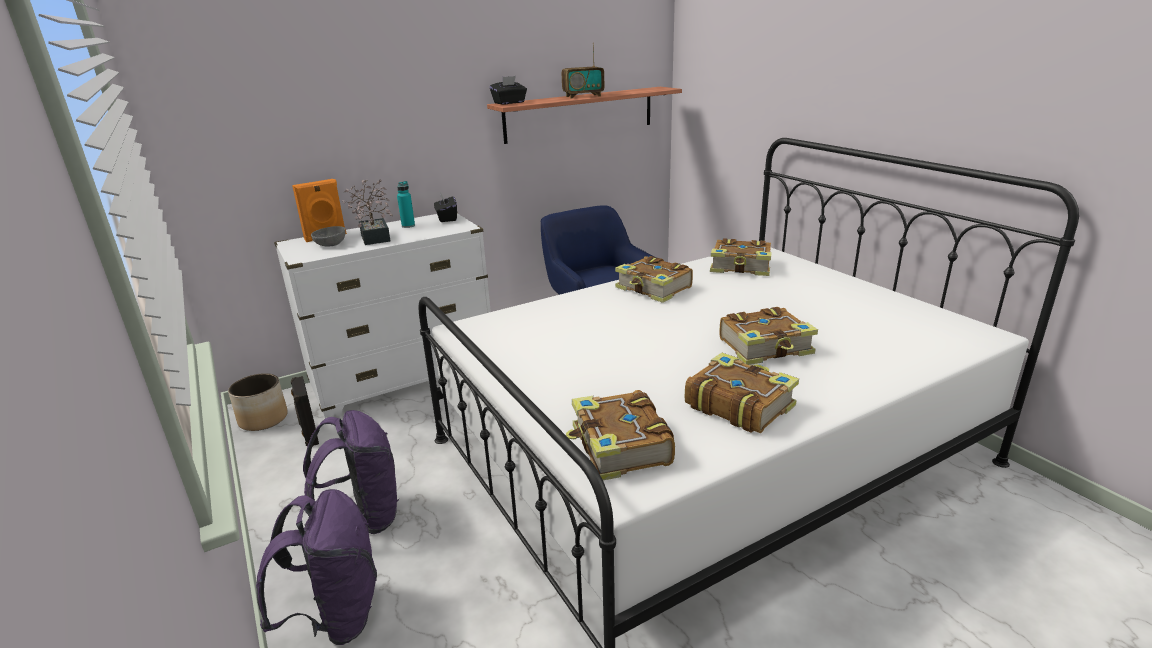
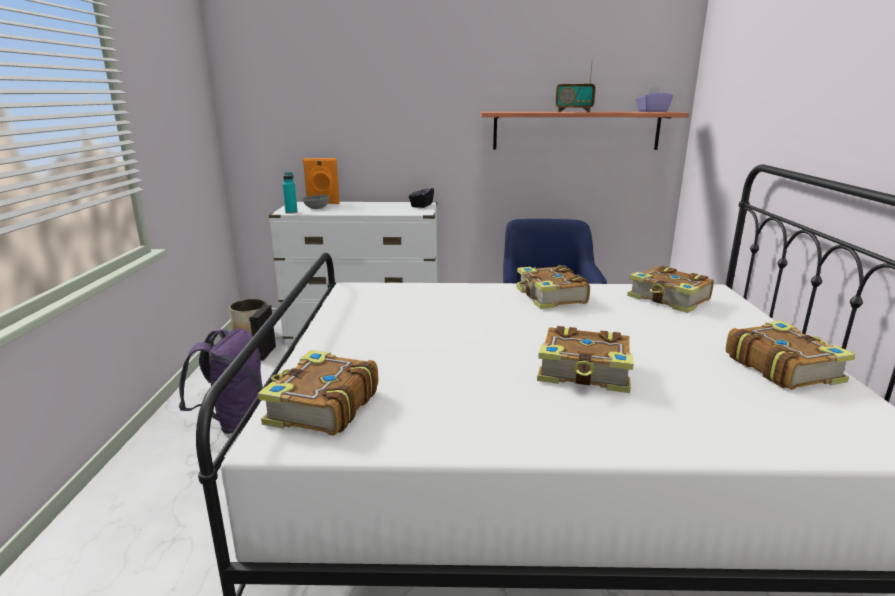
camera: 30 degrees right, 5 degrees down
(336, 616) = (145, 478): purple backpack -> none
(375, 236) = (353, 208): potted plant -> none
(408, 226) = (386, 205): turquoise bottle -> turquoise bottle (291, 212)
(509, 103) = (498, 111): black tissue box -> none
(646, 89) = (652, 111): none -> purple tissue box
(738, 405) = (476, 411): book -> book (782, 367)

